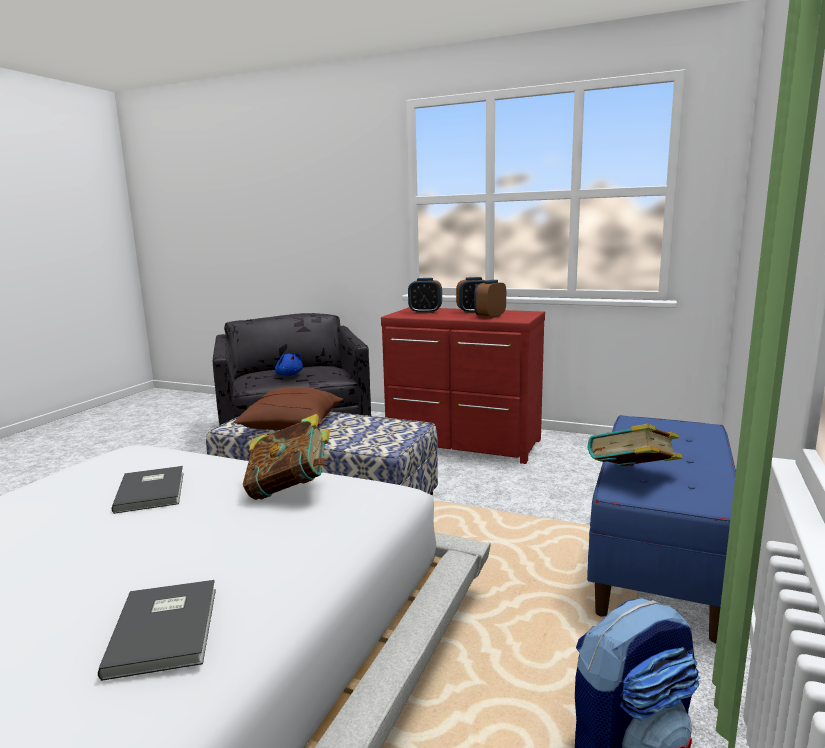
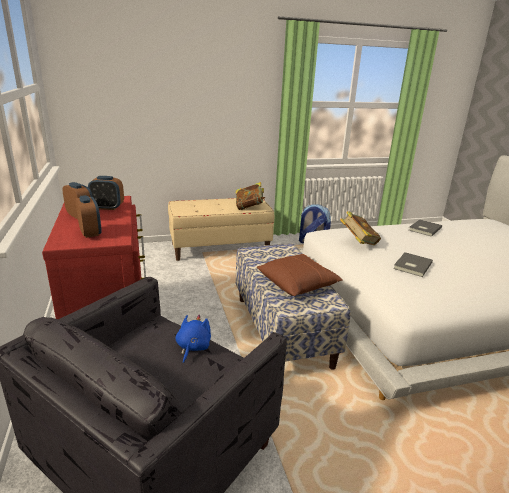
camera: 130 degrees left, 10 degrees up
(660, 561) = (220, 248): blue bench -> beige bench

